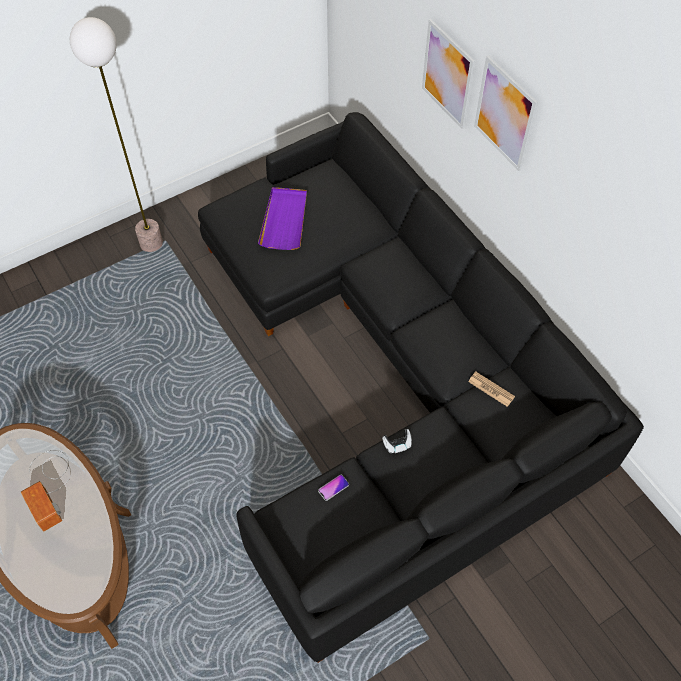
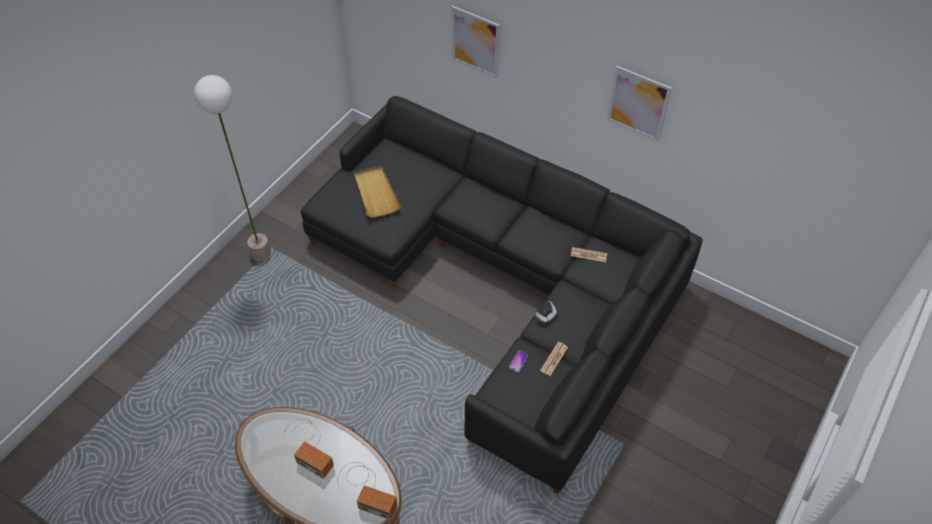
camera: 25 degrees left, 5 degrees down
(80, 565) = (366, 489): none -> radio
(284, 220) = (376, 193): purple tray -> beige tray
(377, 503) = (554, 359): none -> newspaper
(504, 114) = (534, 55): picture -> picture (638, 103)

